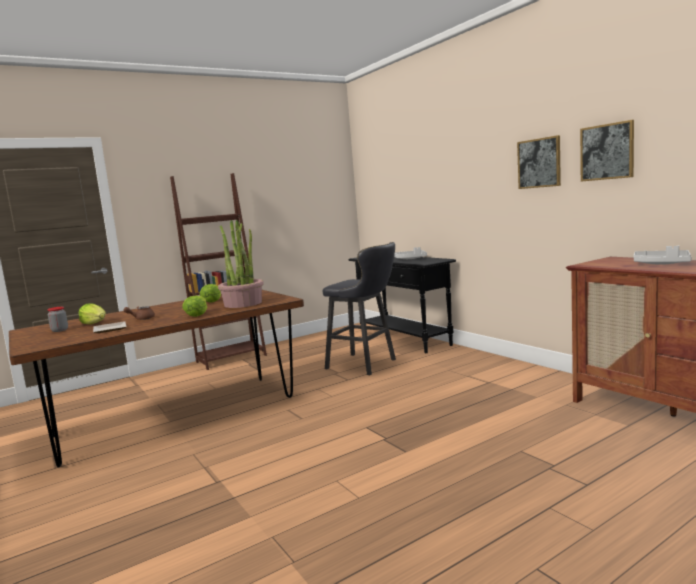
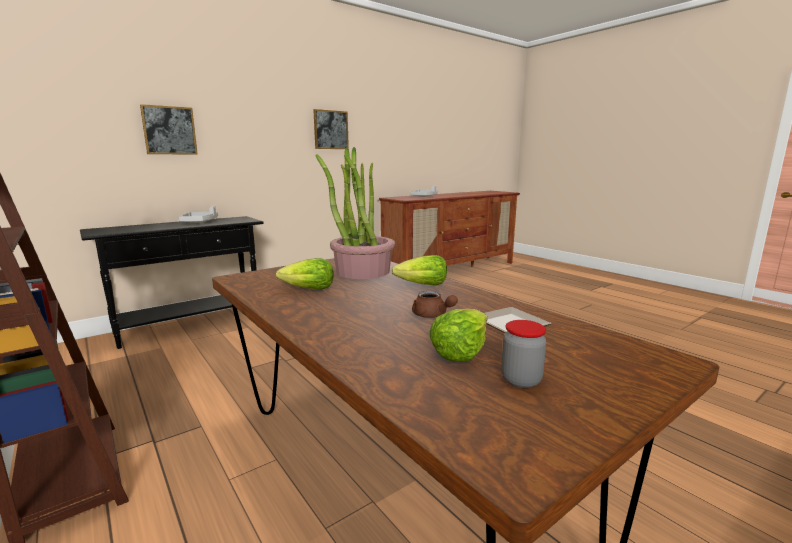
camera: 95 degrees left, 5 degrees up
(367, 365) = (270, 343): black stool -> none
(607, 152) = (376, 130): picture -> picture (169, 130)

